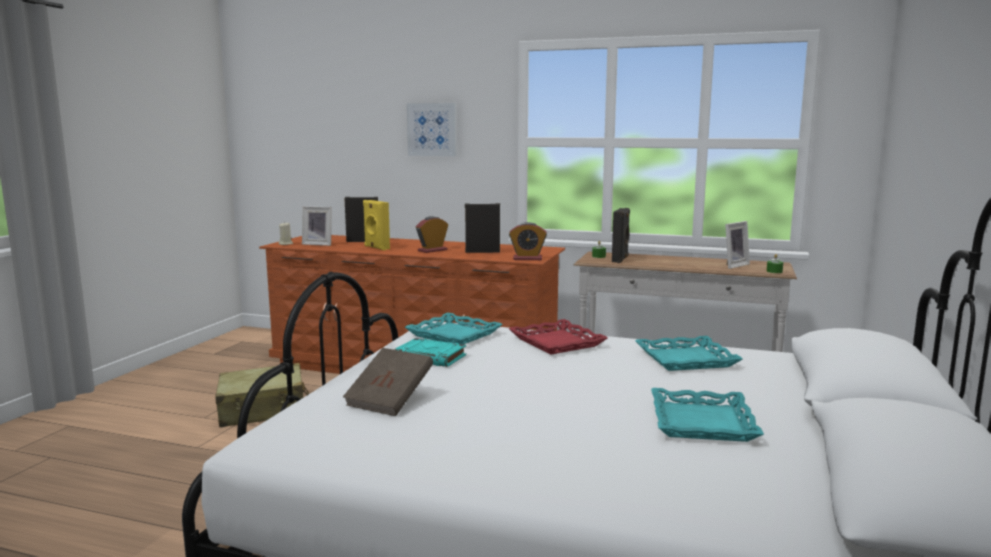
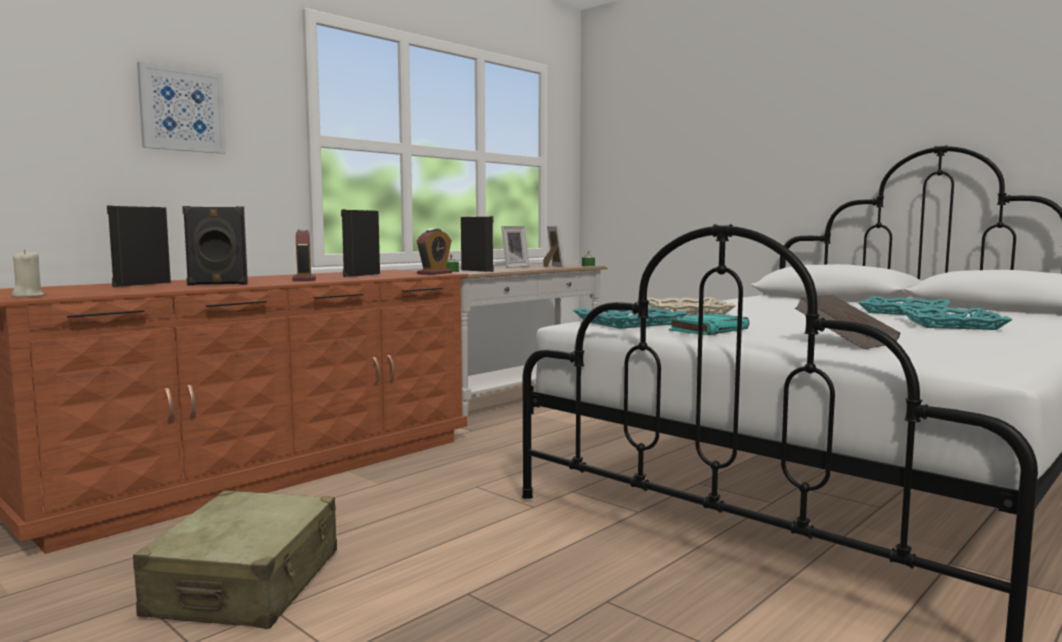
camera: 65 degrees left, 5 degrees down
(319, 244) = (95, 291): picture frame -> picture frame (513, 267)
(376, 248) = (218, 284): yellow speaker -> black speaker
(556, 342) = (687, 312): red tray -> beige tray
(686, 359) = (760, 303): turquoise tray -> turquoise tray (952, 324)

